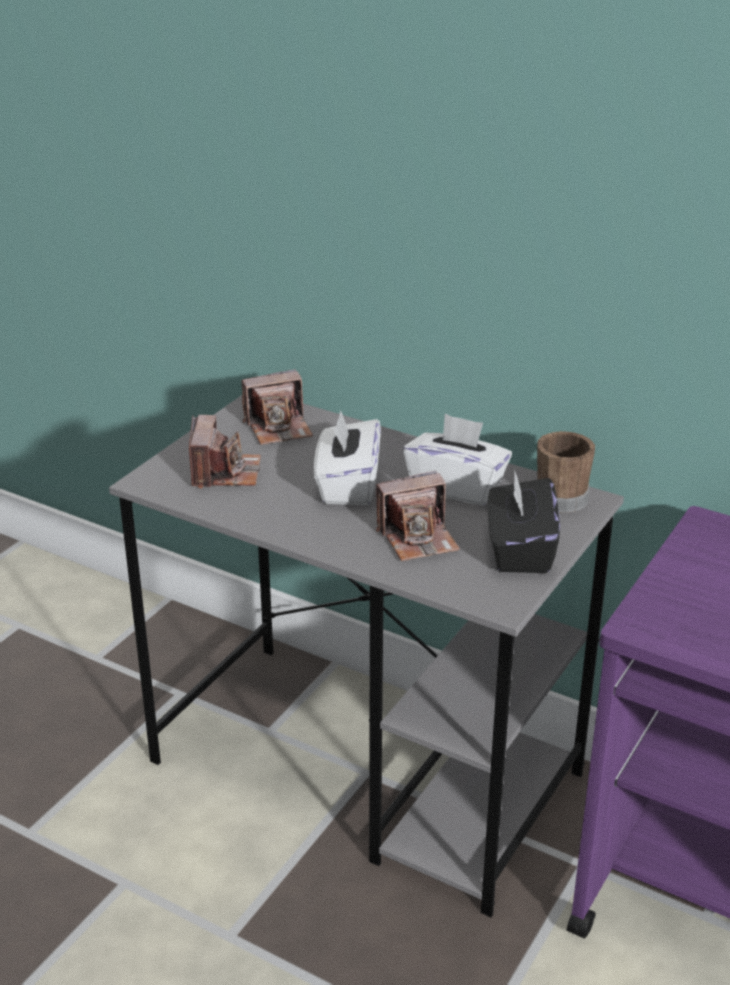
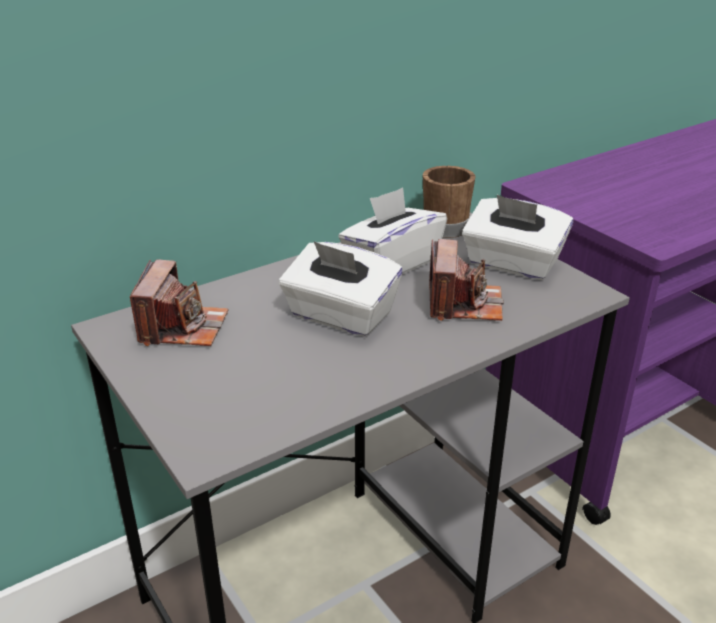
camera: 65 degrees left, 0 degrees up
(225, 472) = (242, 386): camera -> none
(519, 550) = (512, 264): black tissue box -> white tissue box

